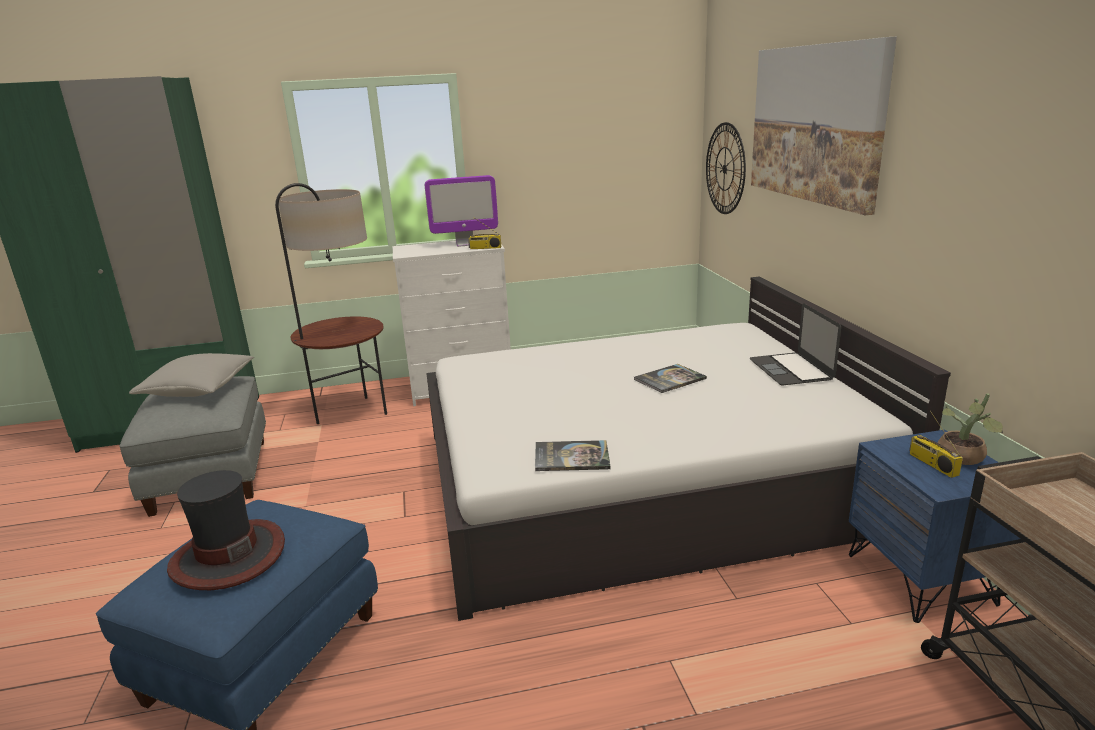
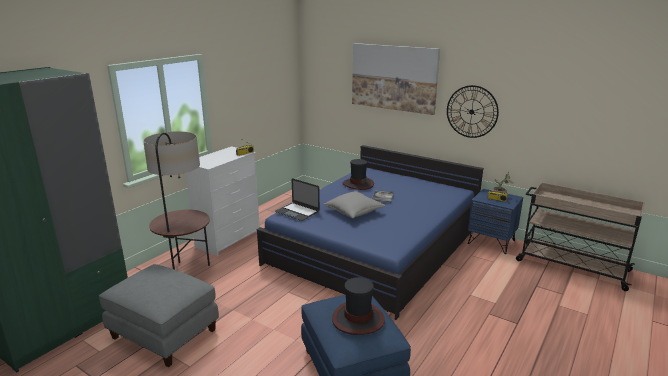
camera: 45 degrees left, 0 degrees up
(198, 389) = (153, 278): grey pillow -> grey pillow (354, 212)
(465, 244) = (226, 153): monitor -> none
(571, 457) = (406, 234): book -> none
(643, 480) = (375, 246): white bed -> blue bed
(673, 347) = (358, 184): none -> hat
(725, 169) = (324, 95): wall clock -> wall clock (471, 111)
(791, 369) = (412, 181): laptop -> laptop (297, 211)

